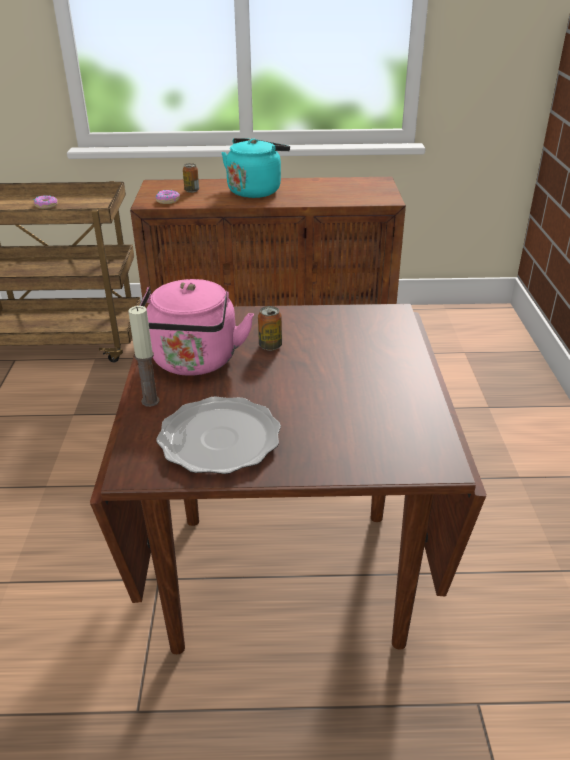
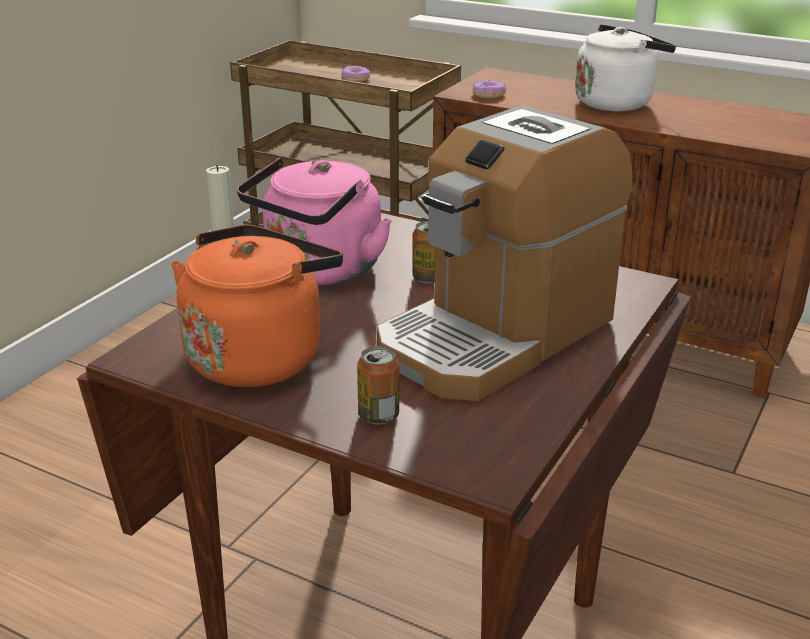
camera: 30 degrees right, 5 degrees down
(191, 190) = (531, 88): can -> can (378, 416)
(220, 439) = (259, 356): plate -> orange kettle
(256, 190) = (616, 102): turquoise kettle -> white kettle
(351, 372) = (496, 335): none -> coffee machine

